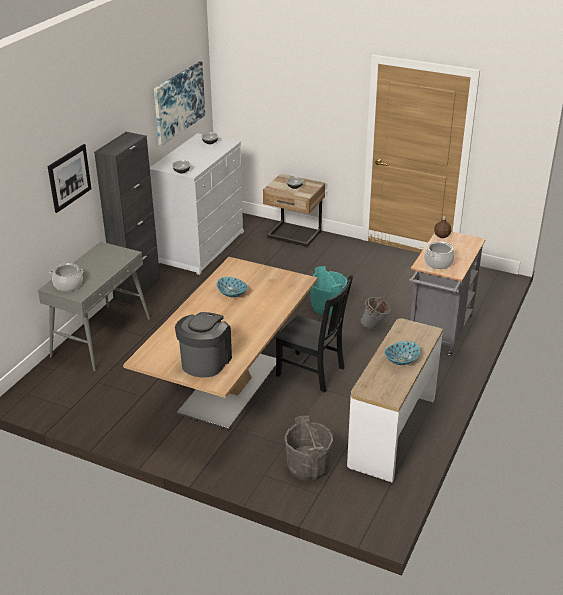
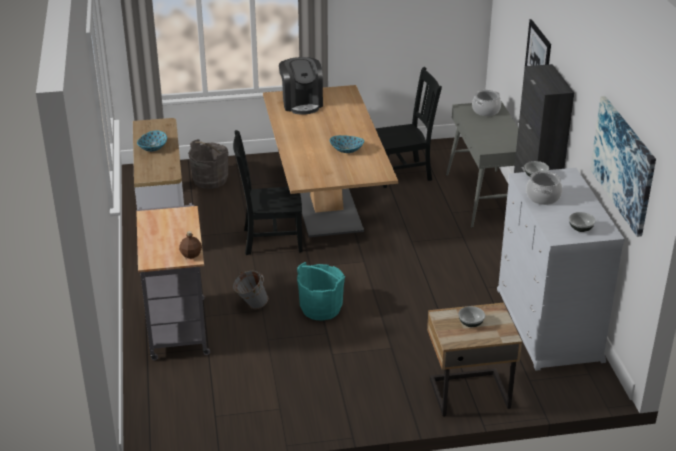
camera: 145 degrees right, 0 degrees up
(125, 390) = (403, 173): none -> black chair
(438, 263) = (172, 220): cooking pot -> cooking pot (543, 197)

